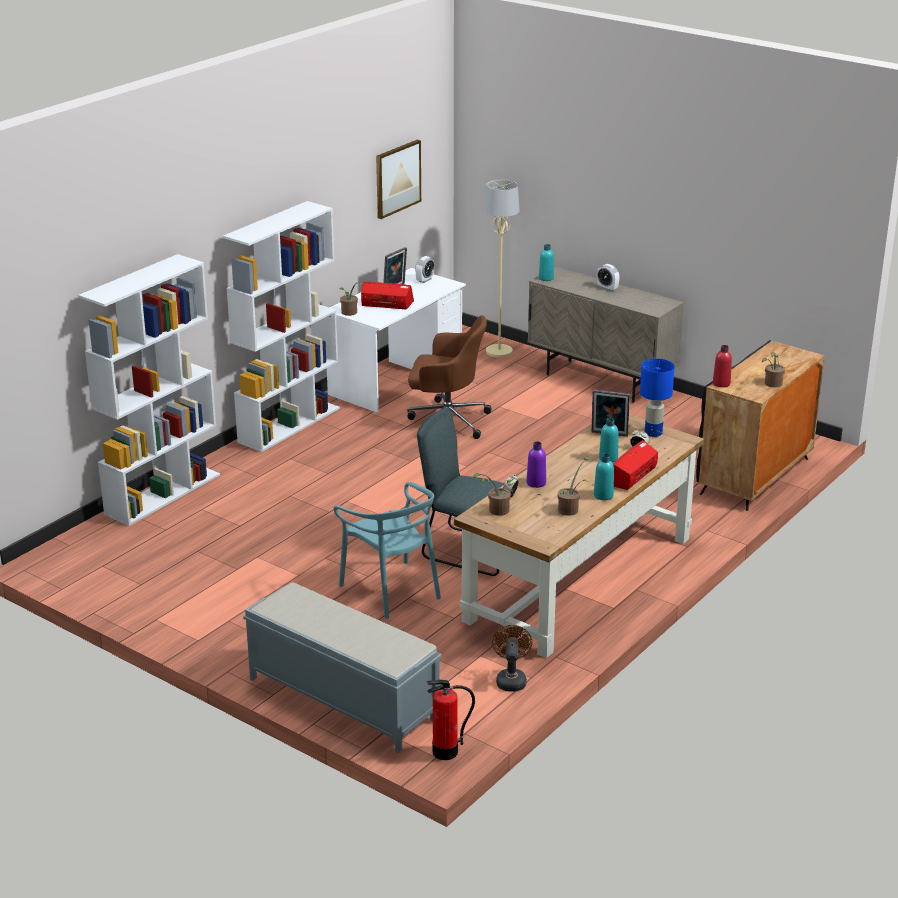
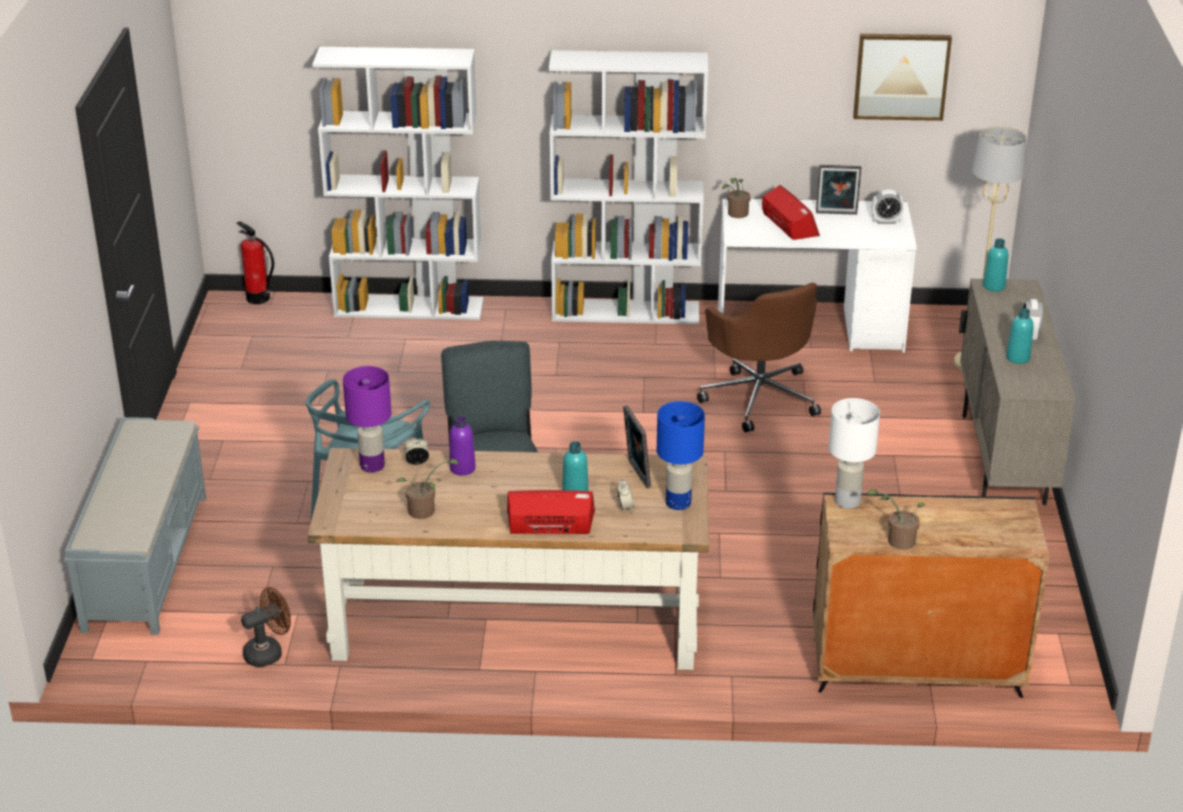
camera: 55 degrees right, 5 degrees up
(445, 752) = (104, 661): fire extinguisher -> fire extinguisher (258, 298)
(496, 511) = (372, 466): potted plant -> purple table lamp
(603, 495) = (480, 522): turquoise bottle -> turquoise bottle (1018, 358)
(721, 383) = (847, 502): red bottle -> white table lamp

